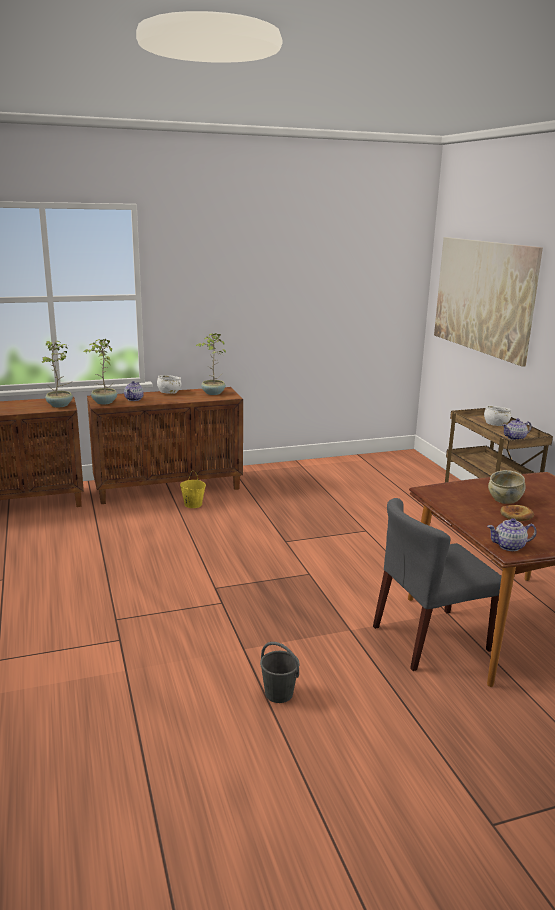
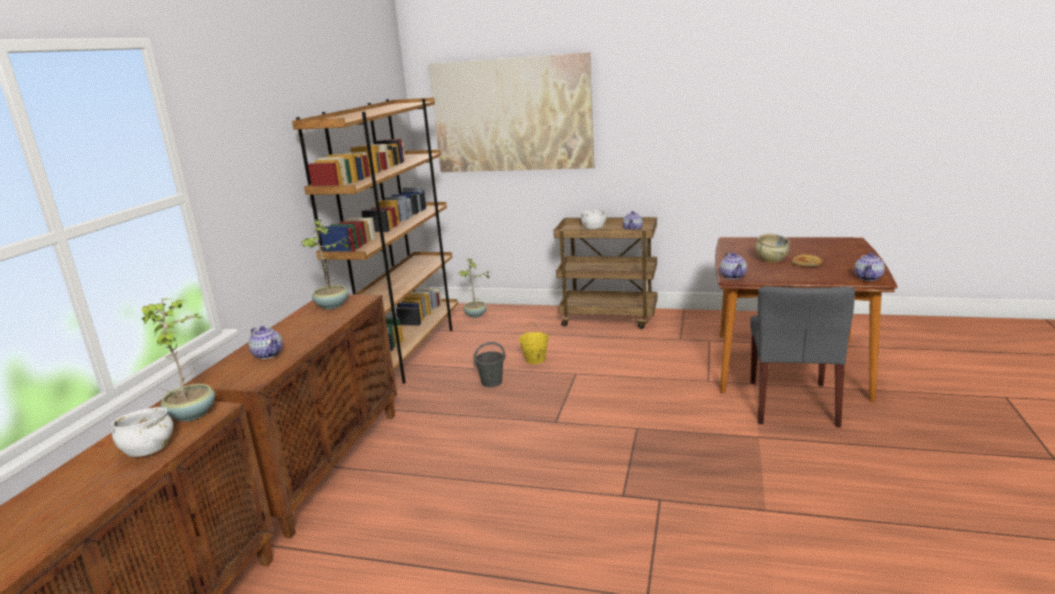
camera: 55 degrees left, 0 degrees up
(104, 402) = (244, 377): potted plant -> potted plant (476, 315)
(169, 393) = (281, 329): white bowl -> white bowl (149, 449)
(193, 504) = (394, 458): yellow bucket -> yellow bucket (535, 360)
(279, 694) = (858, 510): grey bucket -> grey bucket (492, 382)
(322, 466) = (407, 353): none -> brown bookcase
(431, 490) = (733, 276): none -> teapot

